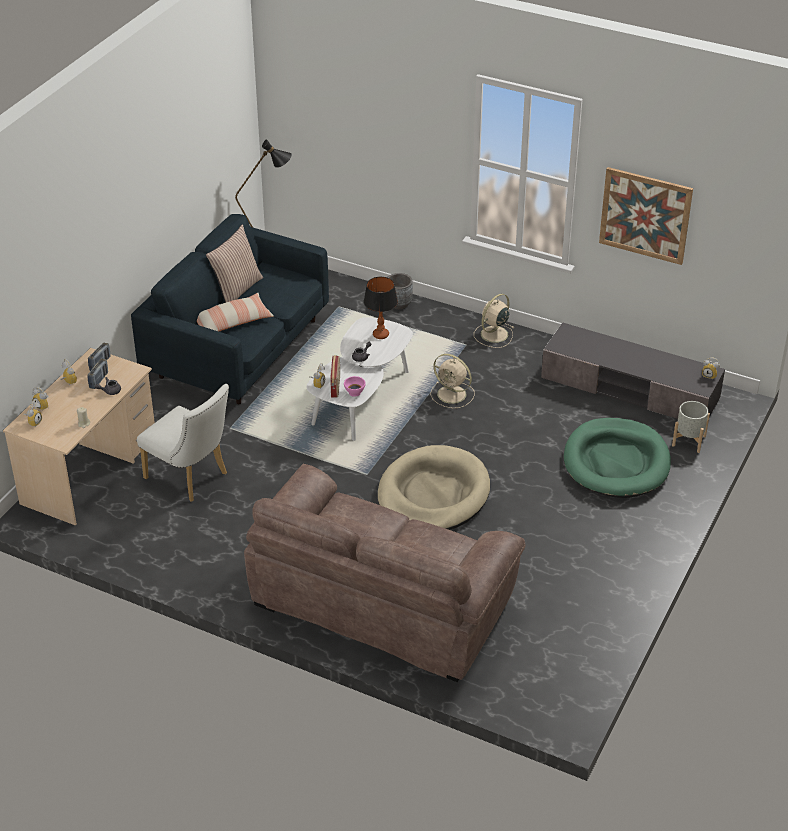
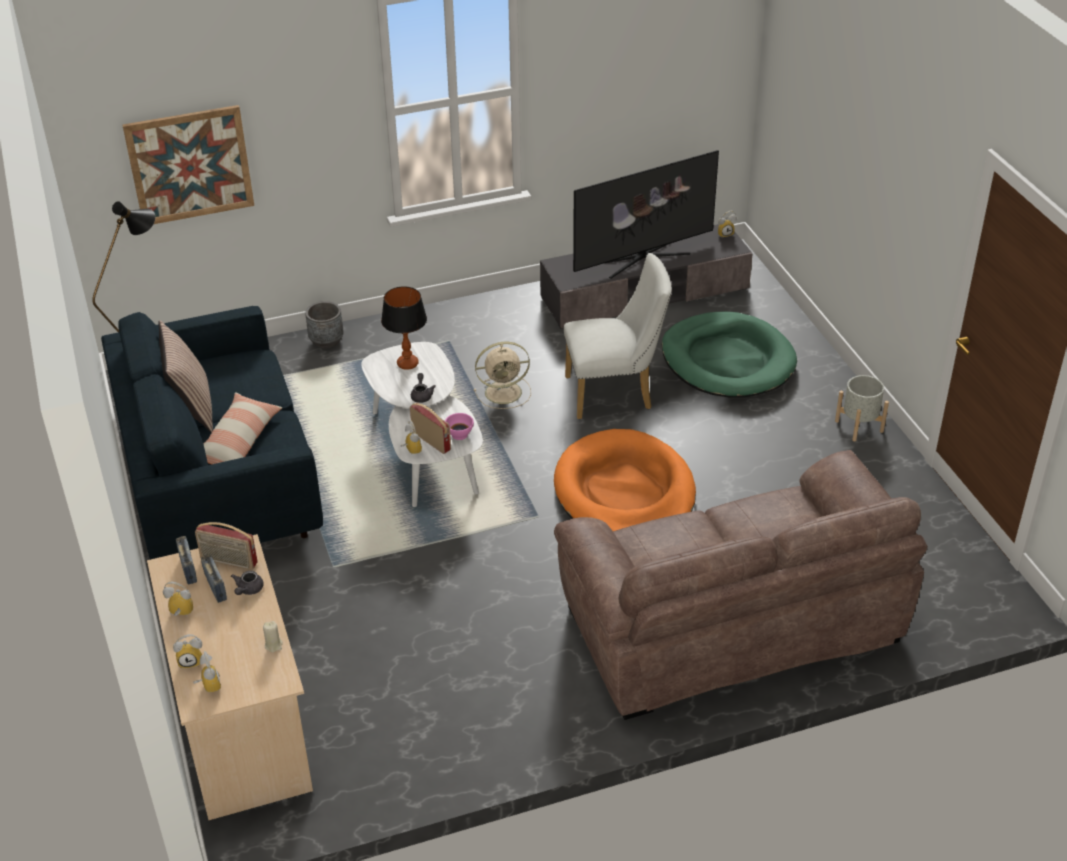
camera: 45 degrees left, 0 degrees up
(121, 372) = (228, 561): none -> radio
(191, 478) = (367, 645): white chair -> white chair (615, 393)
(433, 494) = (625, 492): beige dog bed -> orange dog bed
(493, 335) = (460, 317): beige fan -> none
(628, 359) = (642, 258): none -> television
(645, 215) = (606, 89): picture -> picture (190, 165)
(689, 440) = (753, 307): grey planter -> grey planter (859, 426)

